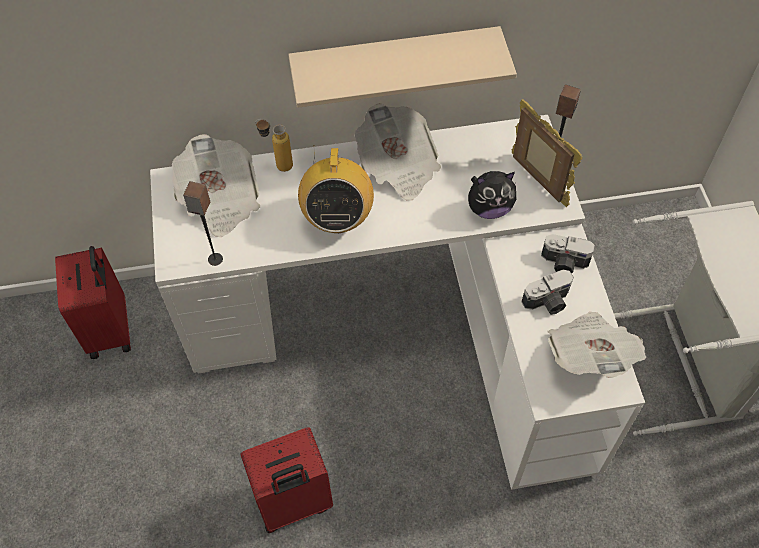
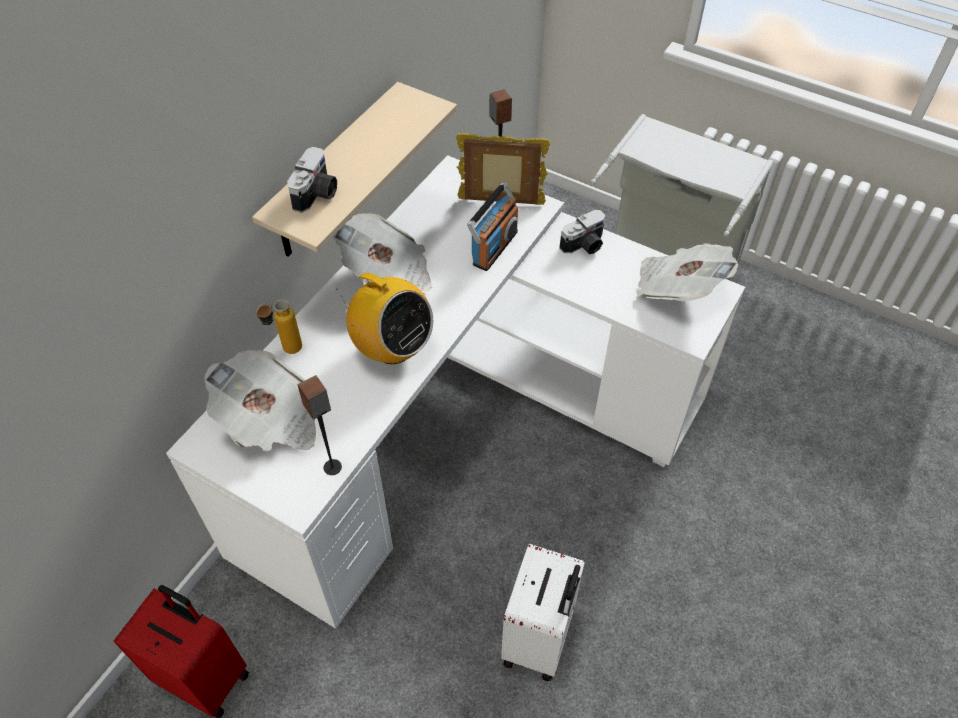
camera: 50 degrees left, 5 degrees down
(293, 504) = (540, 639): red suitcase -> white suitcase
(489, 208) = (494, 247): plush toy -> radio
(548, 302) = (609, 278): camera -> camera (317, 194)

